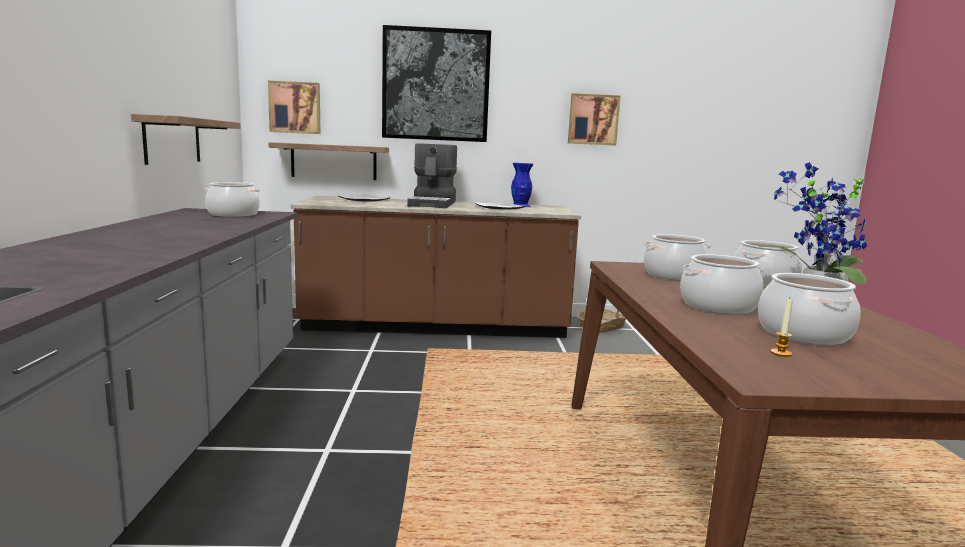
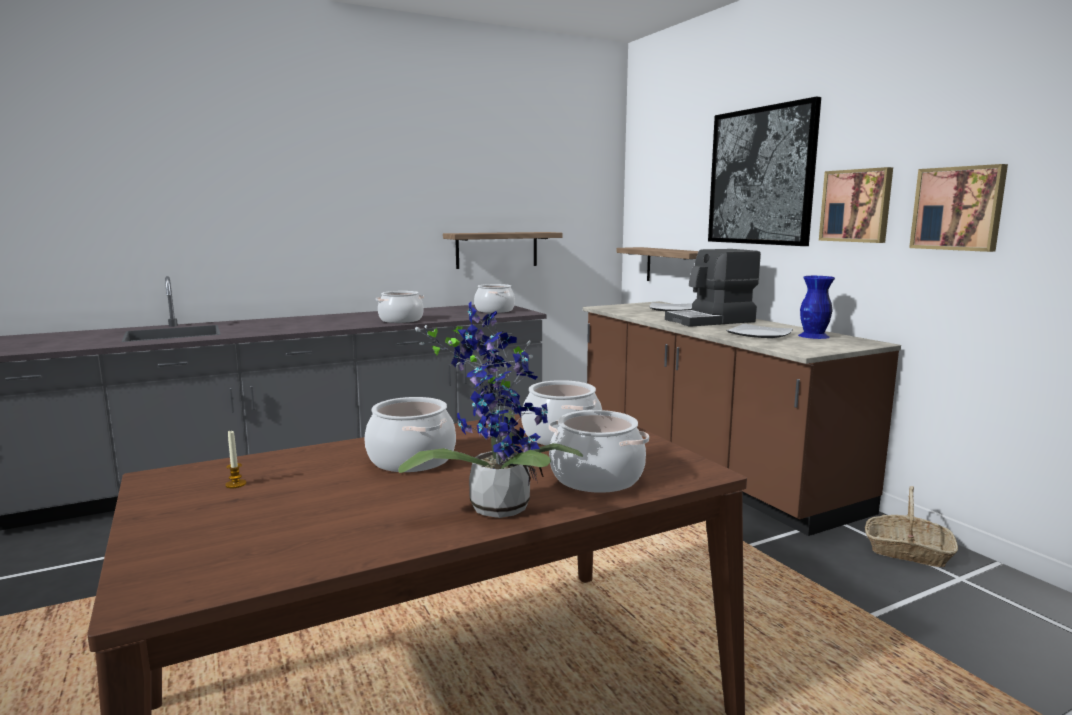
camera: 65 degrees right, 0 degrees up
(295, 107) = (653, 212): picture -> picture (856, 206)
(802, 333) = (317, 494): cooking pot -> cooking pot (401, 320)

